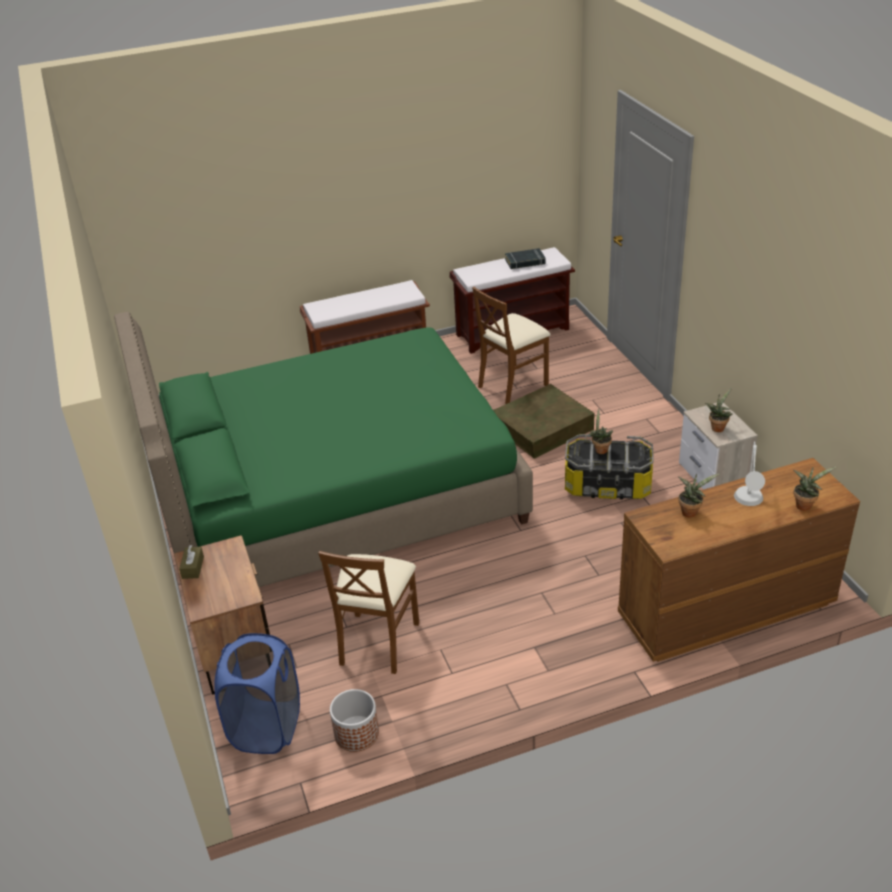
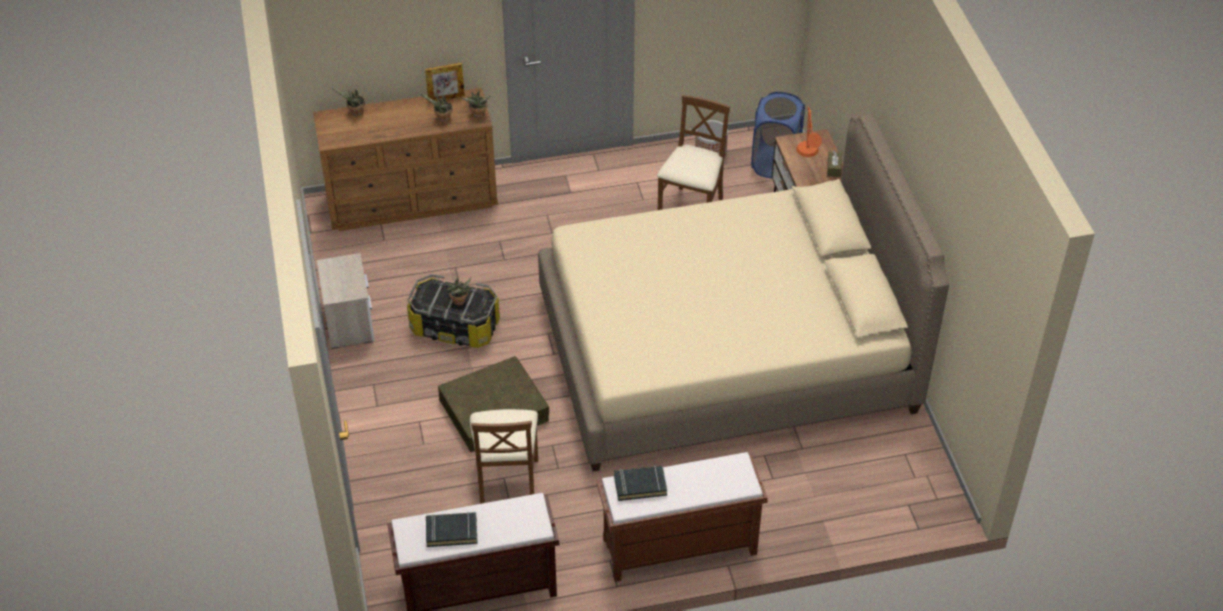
camera: 175 degrees left, 10 degrees up
(223, 577) = (808, 157): none -> orange table lamp
(335, 496) = (725, 353): green bed -> beige bed
(395, 296) = (640, 485): none -> black book
(512, 384) = (507, 484): brown chair -> brown chair turned 120 degrees clockwise
(701, 539) = (446, 98): none -> picture frame
(717, 427) = (347, 273): potted plant -> potted plant (478, 115)
(747, 506) = (397, 118): grey table lamp -> none

